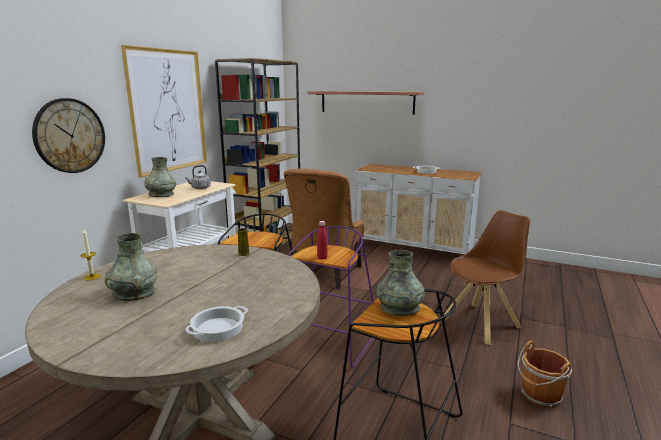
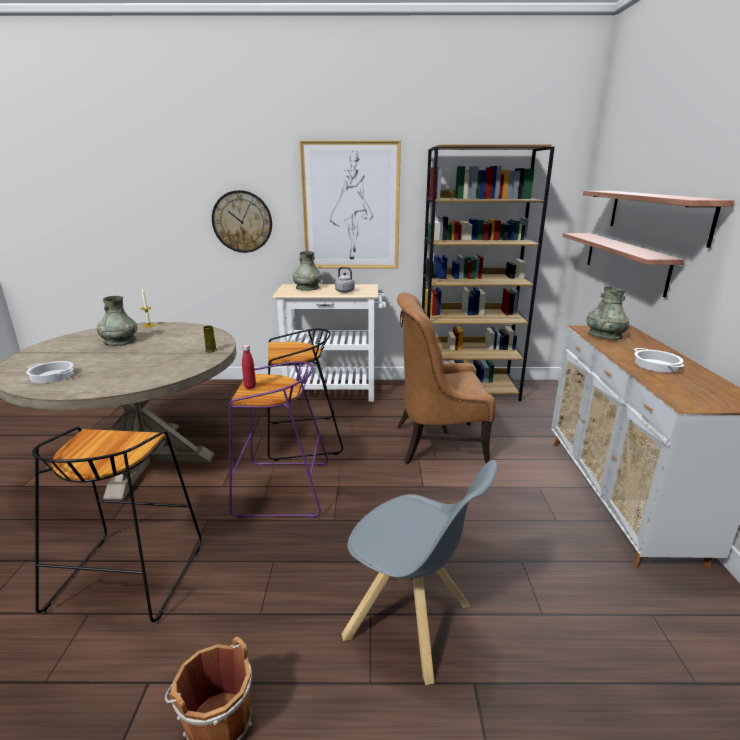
camera: 65 degrees right, 5 degrees up
(344, 130) = (624, 261): none -> shelf
(400, 308) = (118, 447): grey vase -> grey vase (604, 336)
(482, 322) = (411, 622): brown chair -> grey chair

